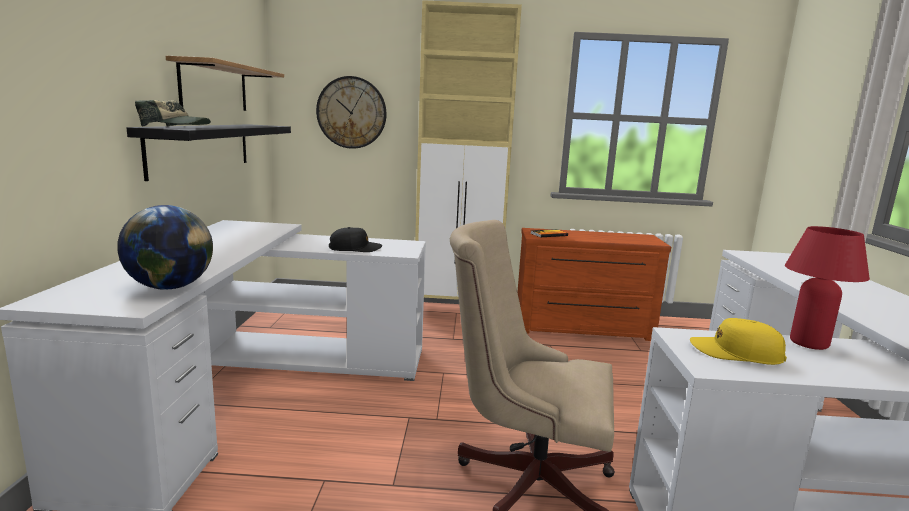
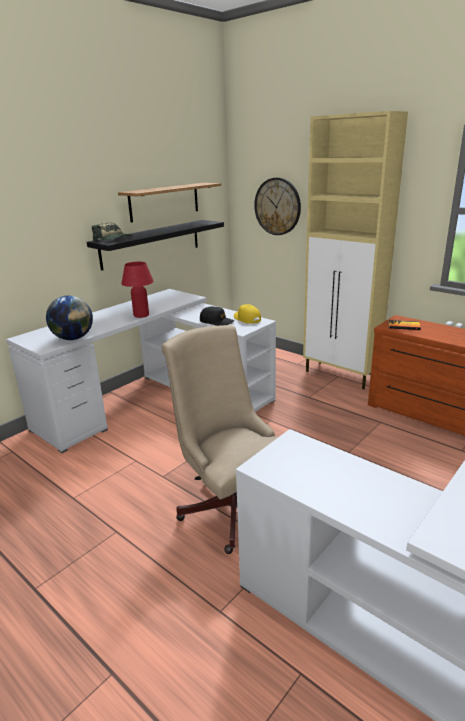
camera: 40 degrees right, 10 degrees up
(735, 353) = (302, 465): yellow cap -> yellow cap (247, 319)
(809, 343) = (385, 479): red table lamp -> red table lamp (141, 315)

